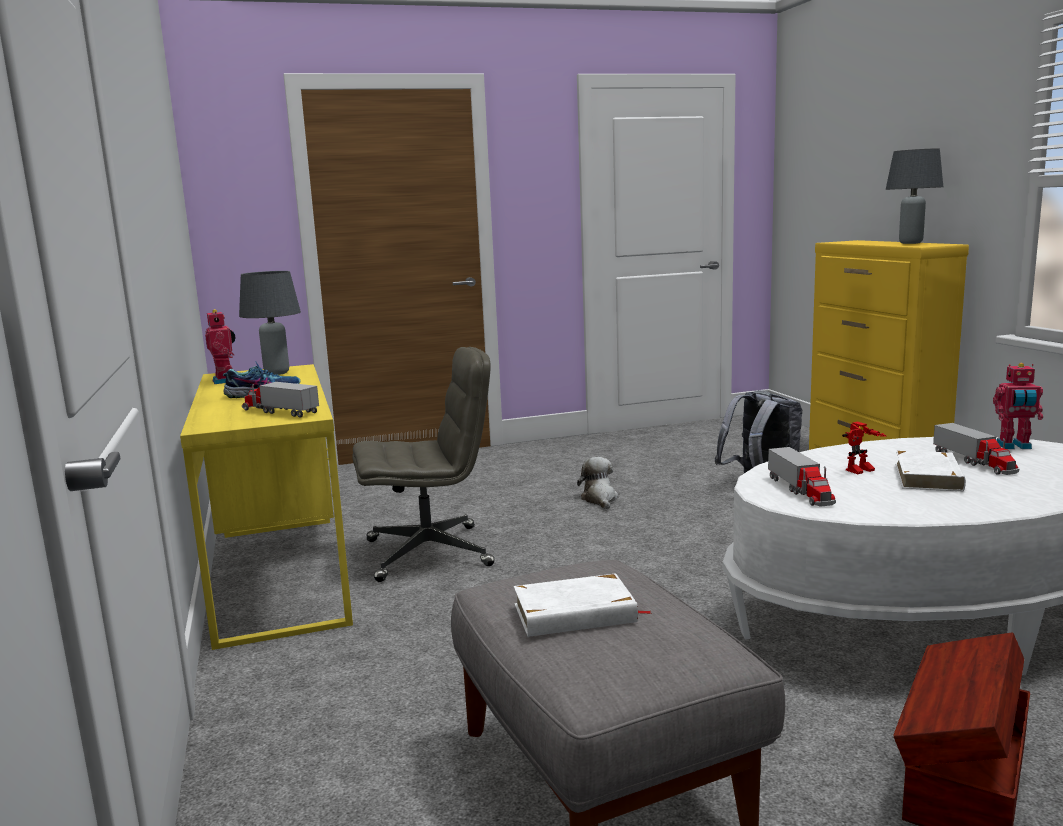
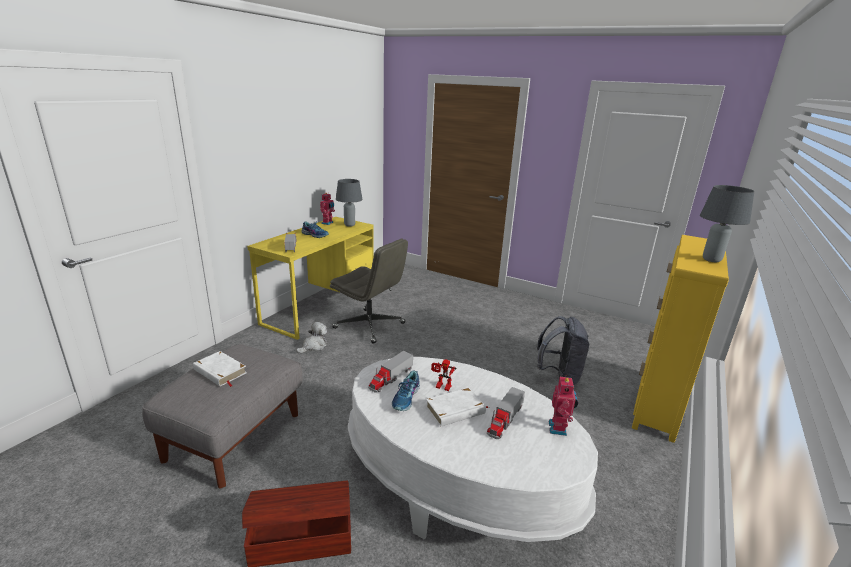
camera: 45 degrees right, 10 degrees up
(600, 499) = (475, 338): plush toy -> plush toy (314, 346)
(869, 493) = (406, 398): none -> shoe
(1014, 446) = (559, 428): toy robot -> toy robot turned 135 degrees counterclockwise

